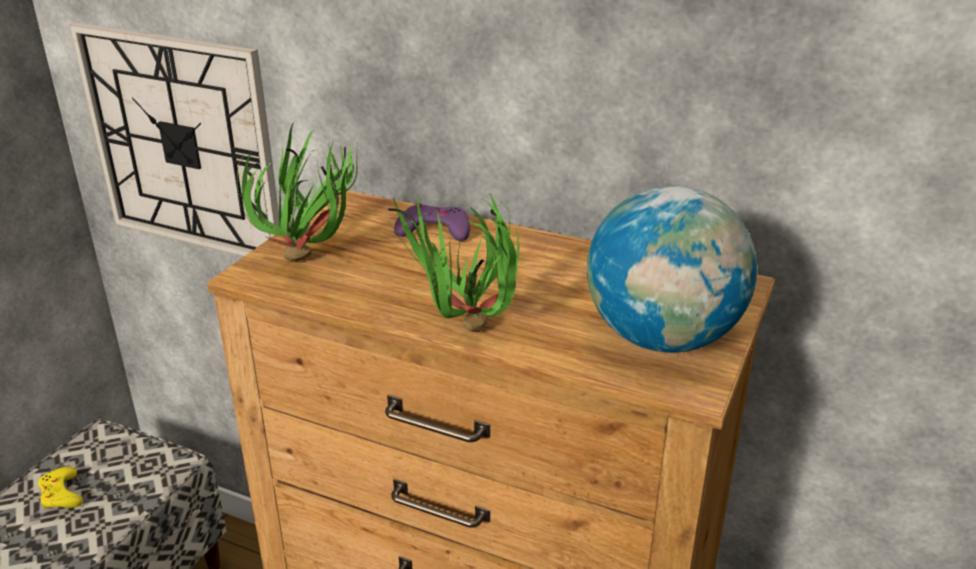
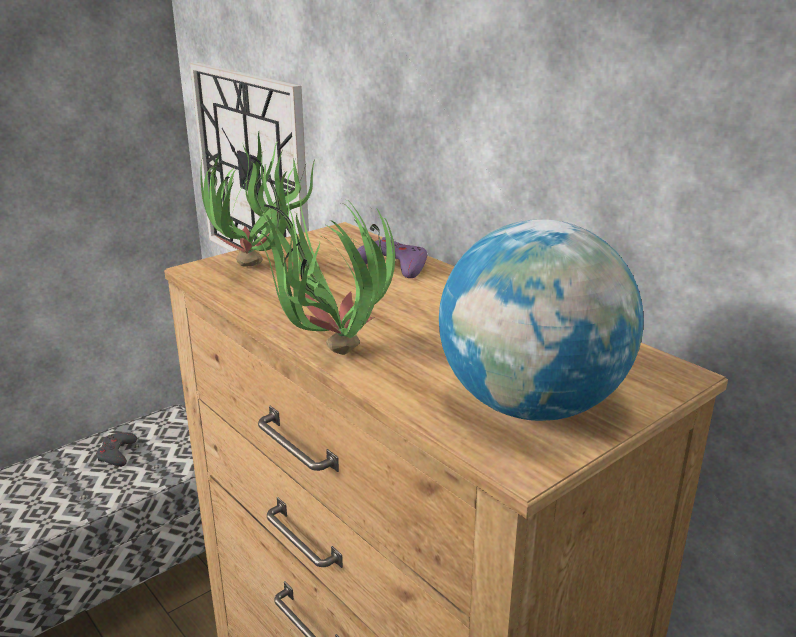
camera: 25 degrees right, 5 degrees down
(61, 494) = (116, 453): yellow game controller -> grey game controller

